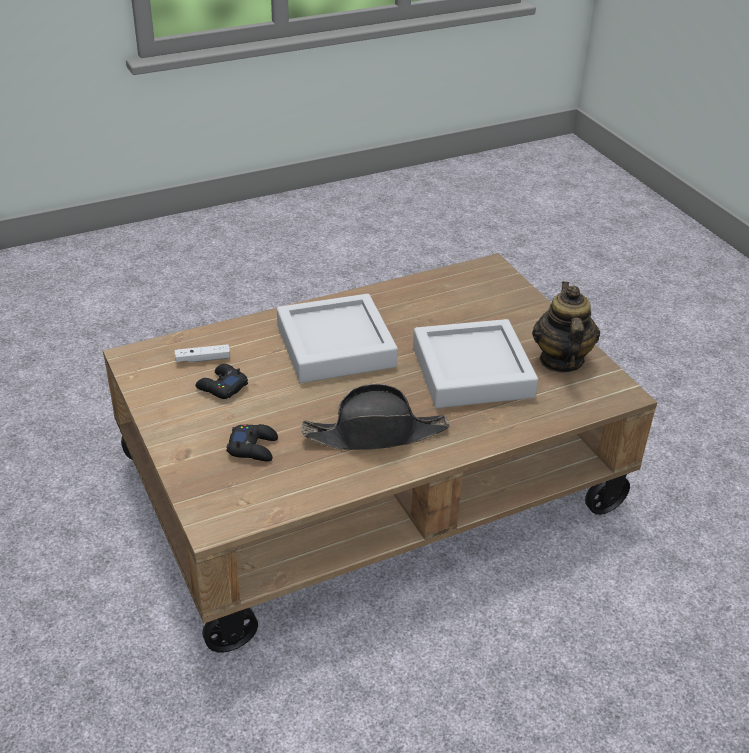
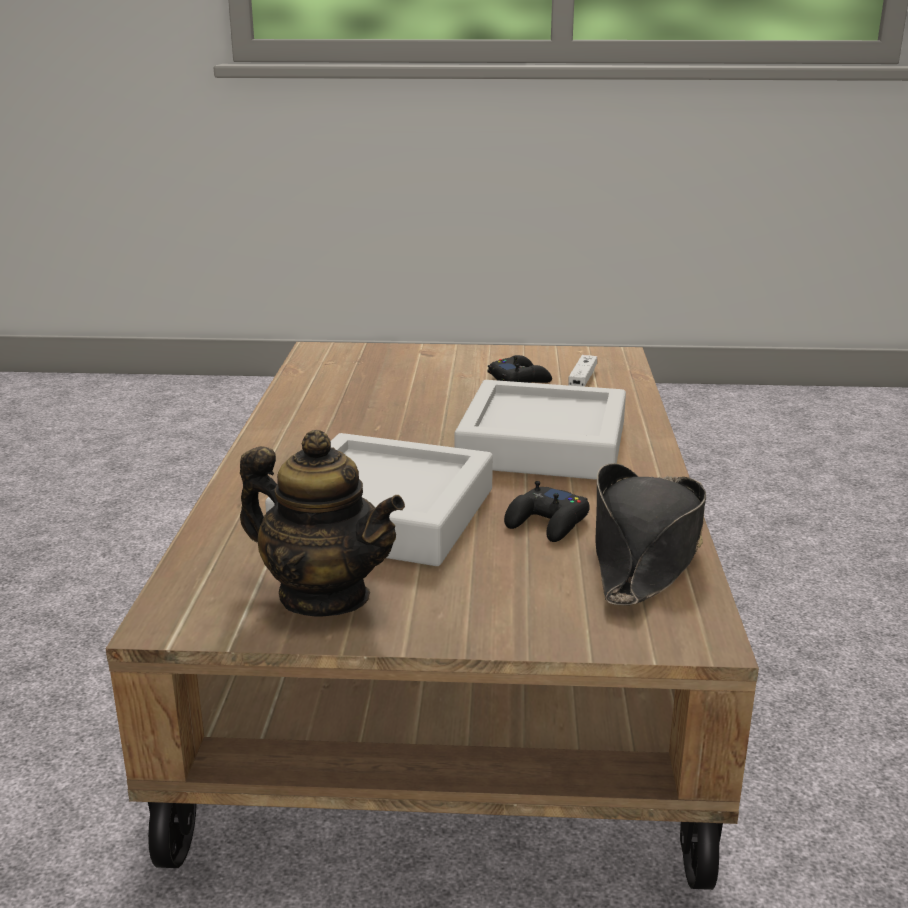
camera: 120 degrees right, 15 degrees down
(253, 447) = (399, 376): black game controller -> black game controller (548, 523)
(376, 434) = (342, 428): black hat -> black hat (645, 552)

